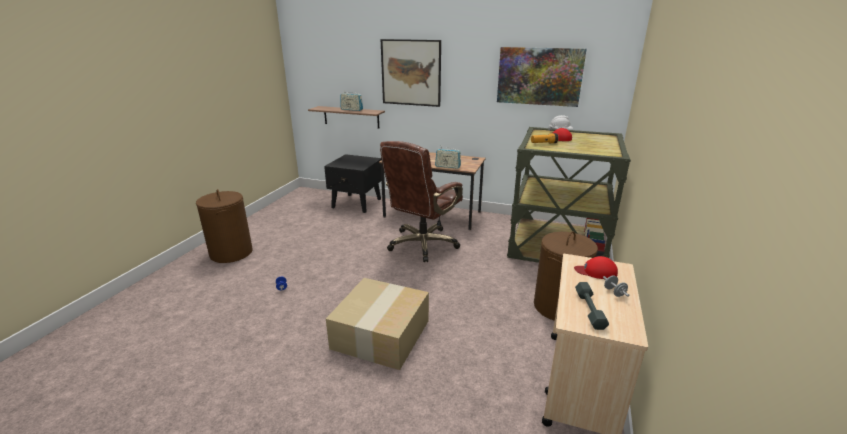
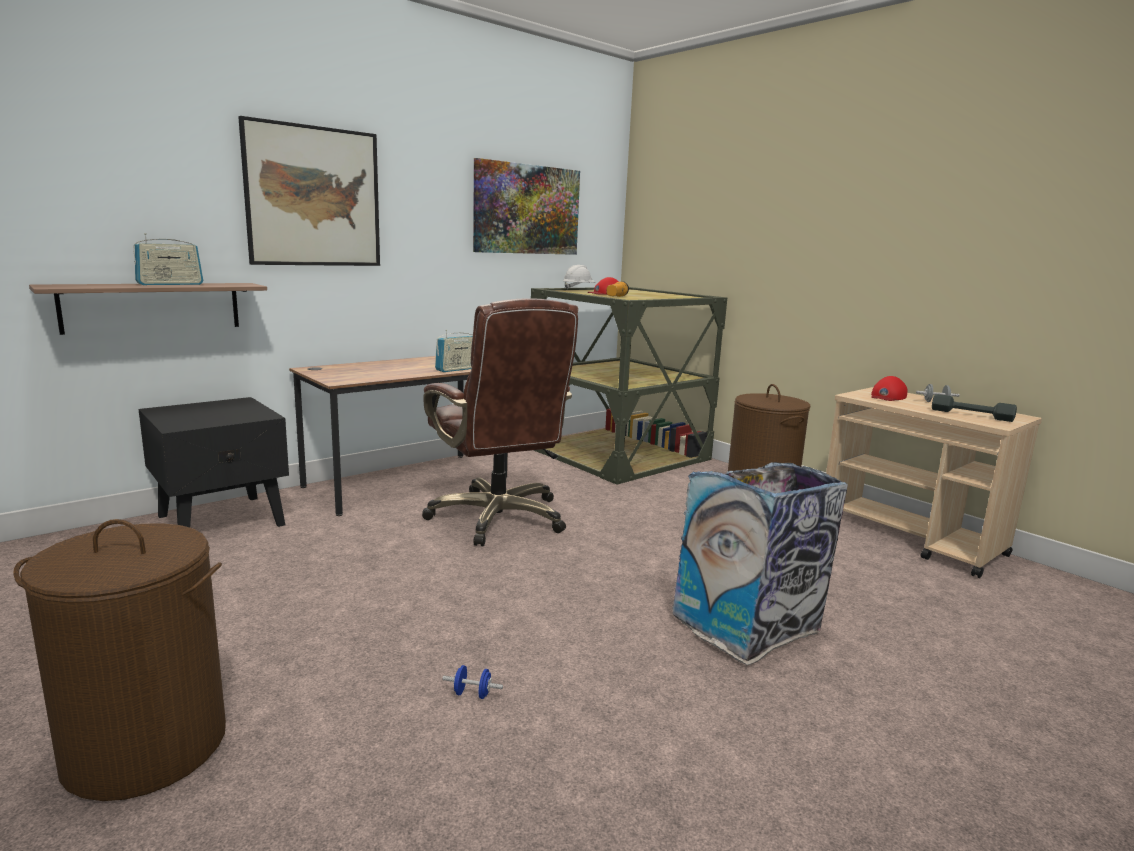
camera: 60 degrees left, 10 degrees down
(381, 335) = (747, 625): cardboard box -> trash can

